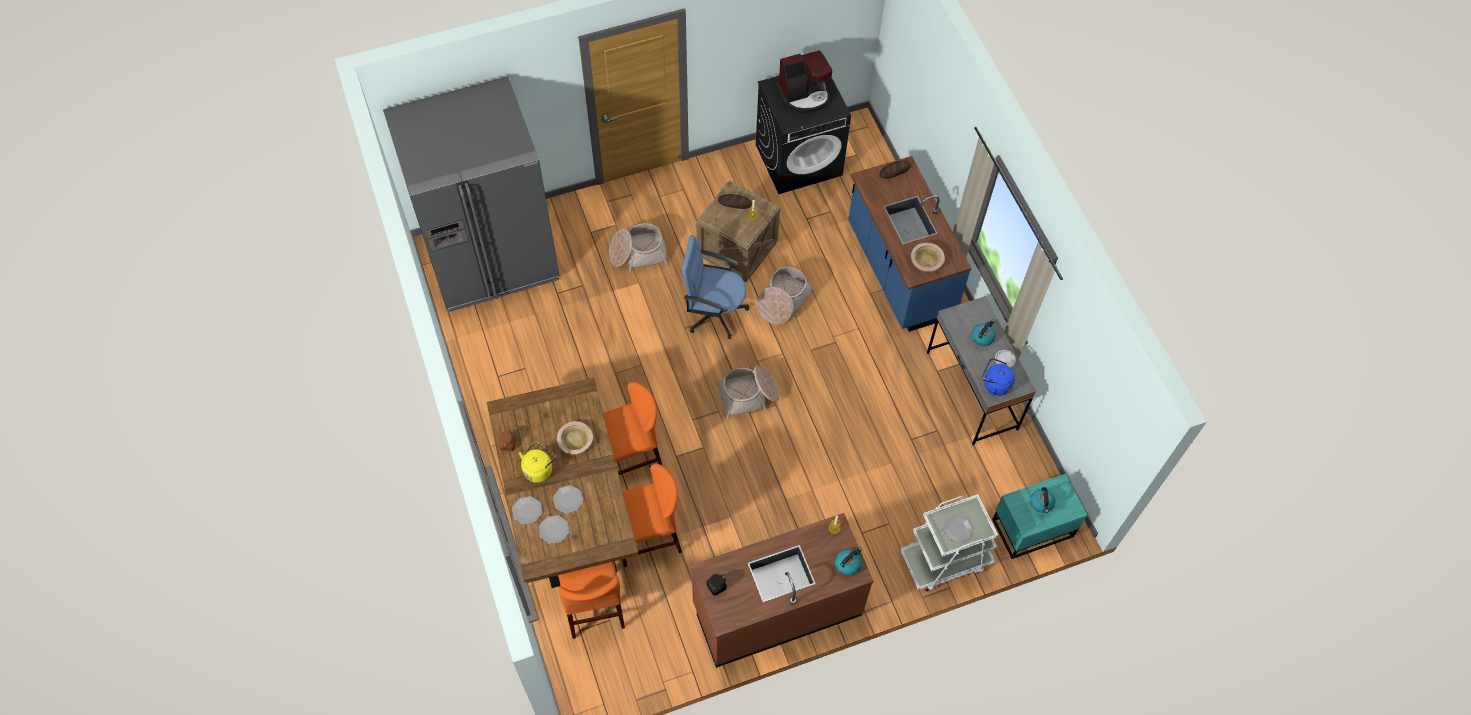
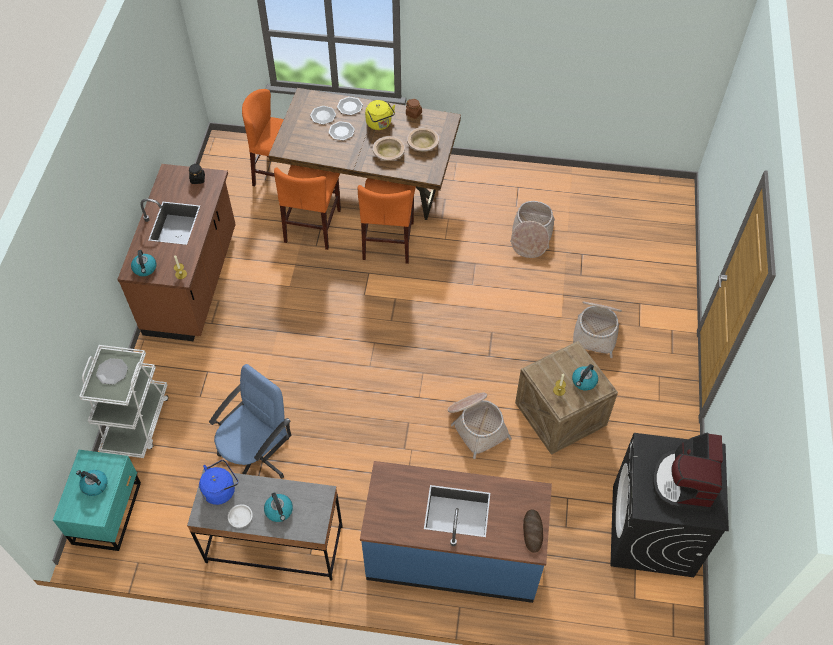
camera: 120 degrees right, 5 degrees down
(491, 259) = (643, 222): grey fridge -> none
(714, 312) = (496, 362): blue office chair -> blue office chair (257, 455)
(734, 203) = (584, 382): bread -> kettle
(749, 395) = (392, 350): basket -> basket (531, 236)
(926, 260) = (395, 497): beige bowl -> beige bowl (423, 144)

